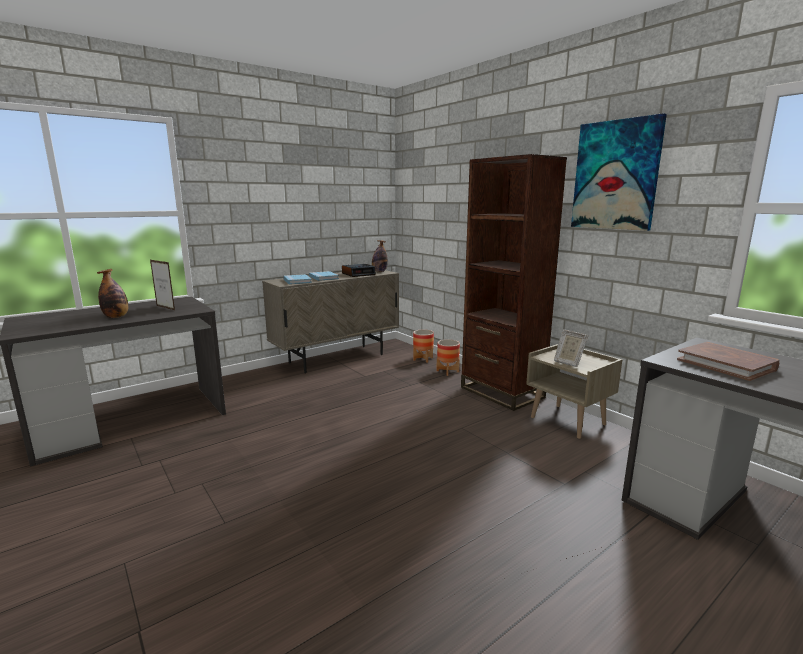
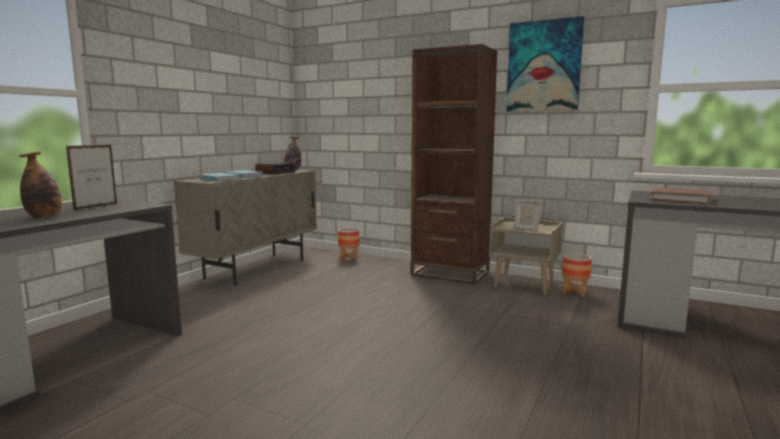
camera: 25 degrees left, 5 degrees down
(165, 308) = (96, 206): picture frame -> picture frame turned 75 degrees counterclockwise
(447, 371) = (384, 265): planter -> planter (574, 292)

